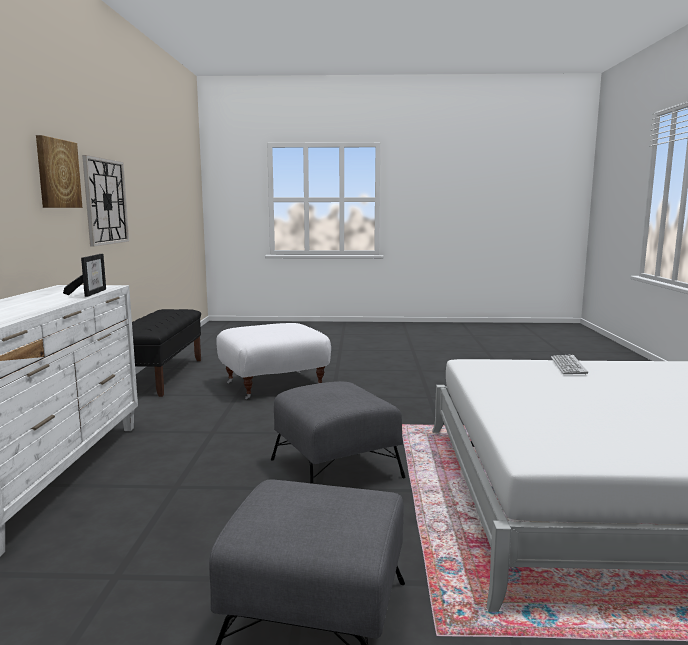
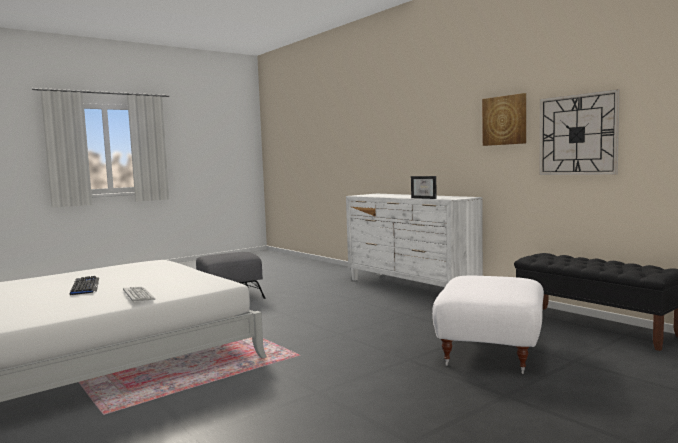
camera: 140 degrees right, 5 degrees down
(335, 467) = (295, 322): grey ottoman -> none
(644, 392) = (85, 286): none -> keyboard

